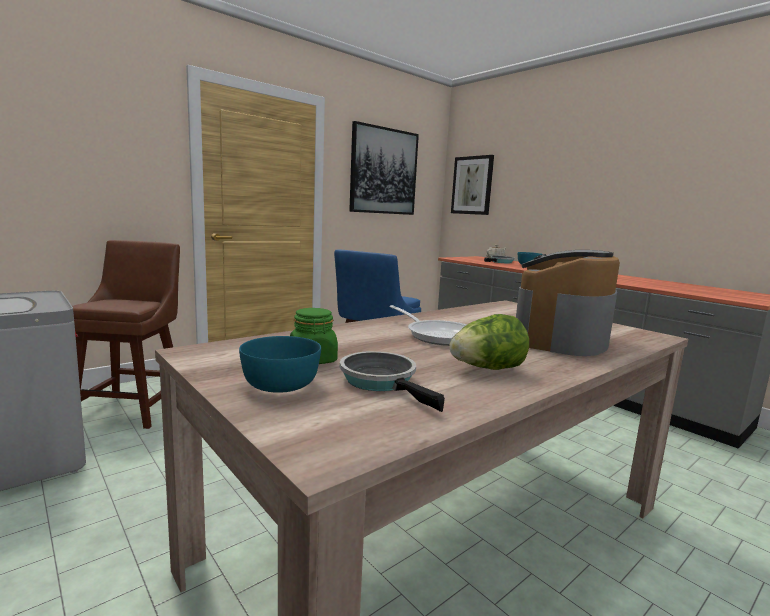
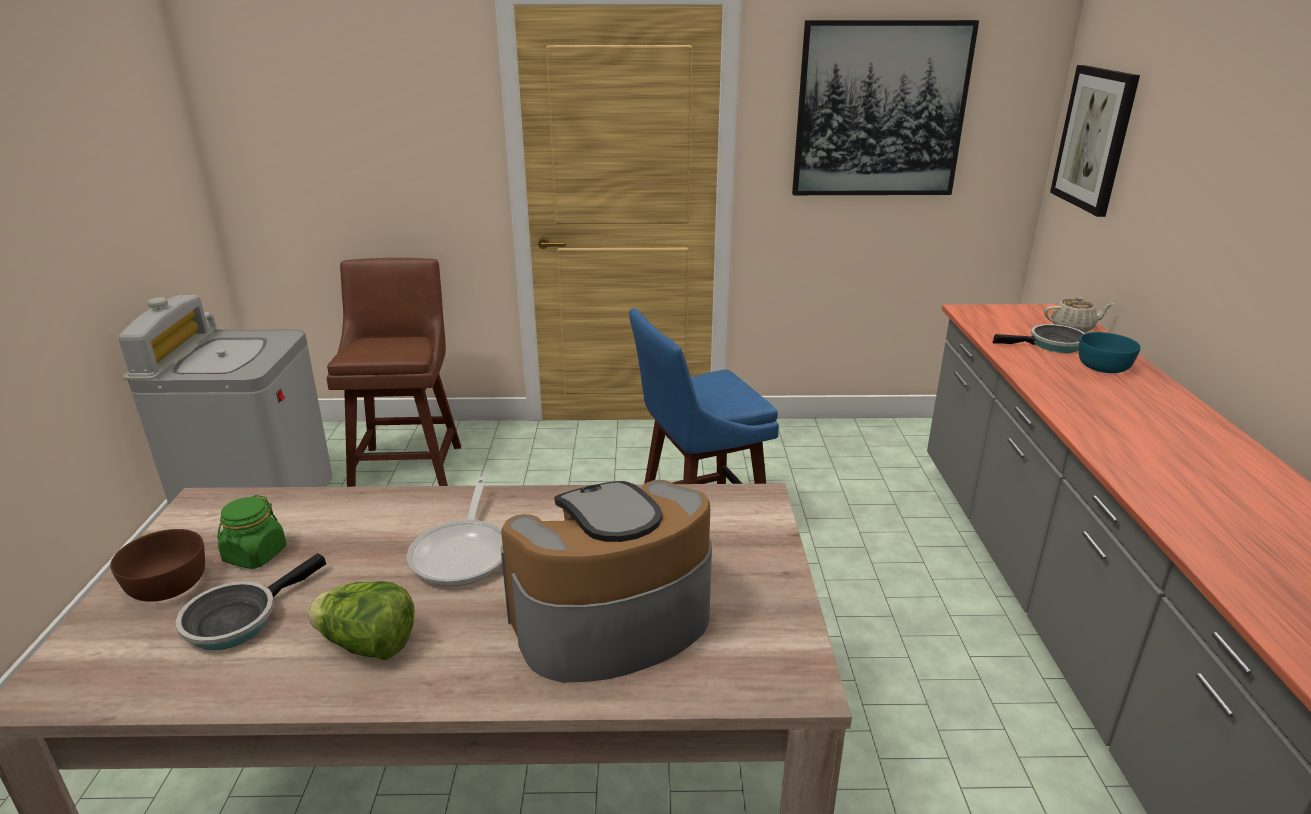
camera: 40 degrees right, 15 degrees up
(134, 407) = (409, 464): brown chair -> brown chair turned 45 degrees counterclockwise
(279, 384) = (166, 585): turquoise bowl -> brown bowl
(382, 382) = (238, 619): frying pan -> frying pan turned 150 degrees counterclockwise

